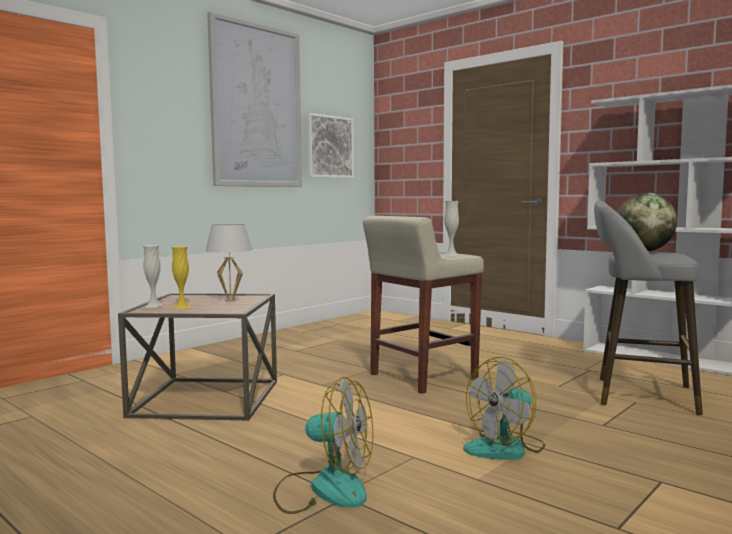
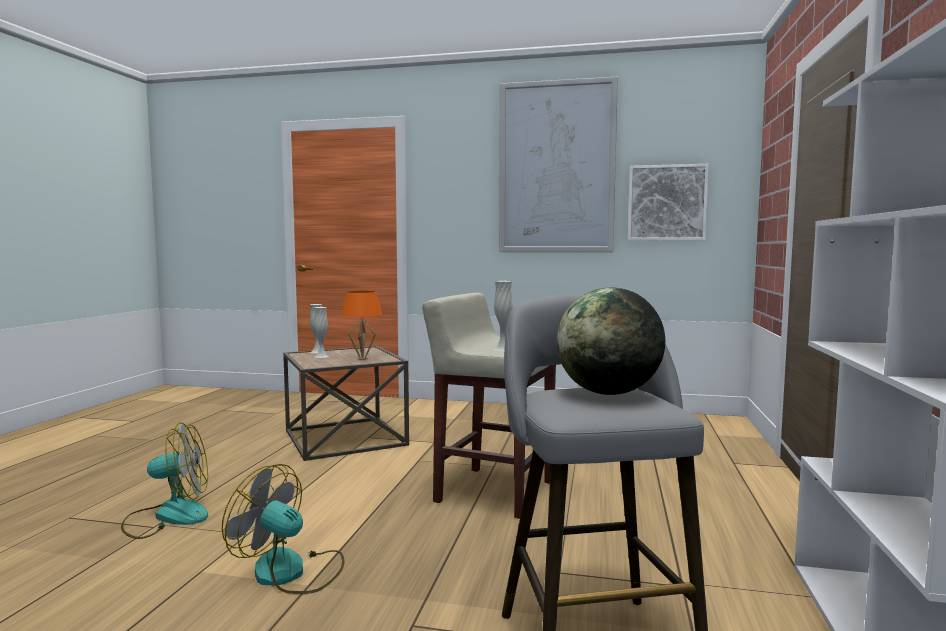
camera: 60 degrees right, 0 degrees up
(182, 307) = (322, 356): yellow vase -> white vase
(230, 300) = (362, 359): white table lamp -> orange table lamp
(324, 489) = (168, 516): fan -> fan turned 90 degrees counterclockwise

